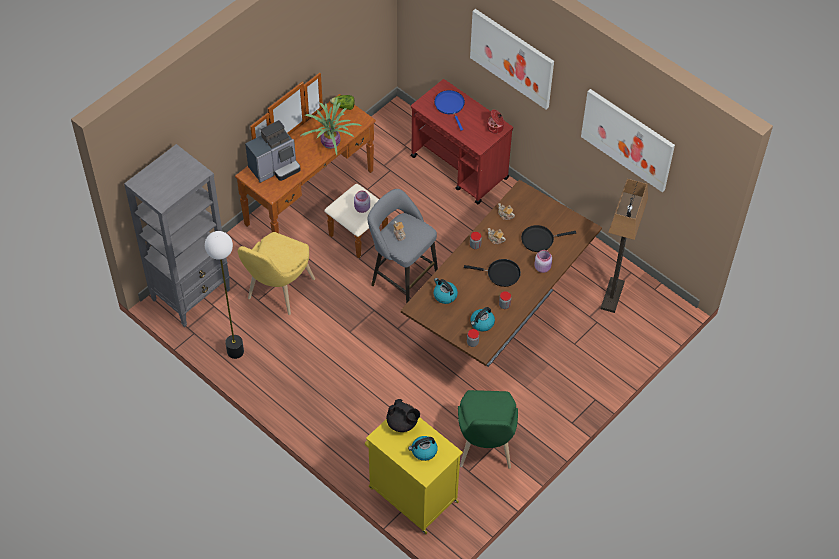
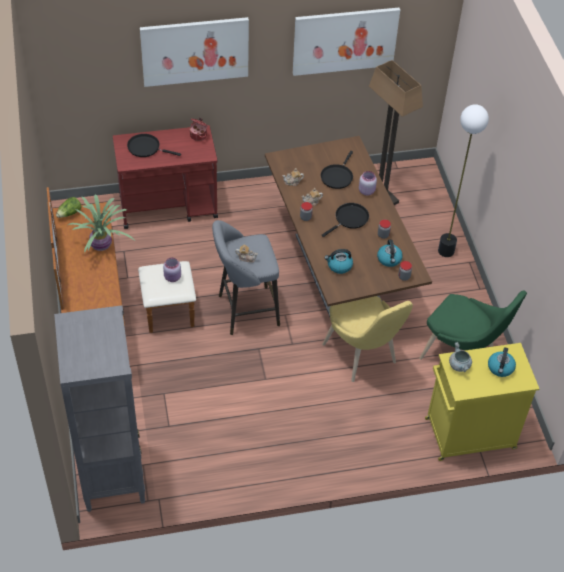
camera: 55 degrees left, 5 degrees down
(235, 351) = (209, 477): floor lamp -> floor lamp (445, 251)
(275, 167) = (86, 299): coffee machine -> none
(278, 292) = (174, 406): yellow chair -> yellow chair (362, 357)
(402, 423) = (460, 366): black teapot -> grey cooking pot
(450, 106) = (146, 148): blue frying pan -> black frying pan

